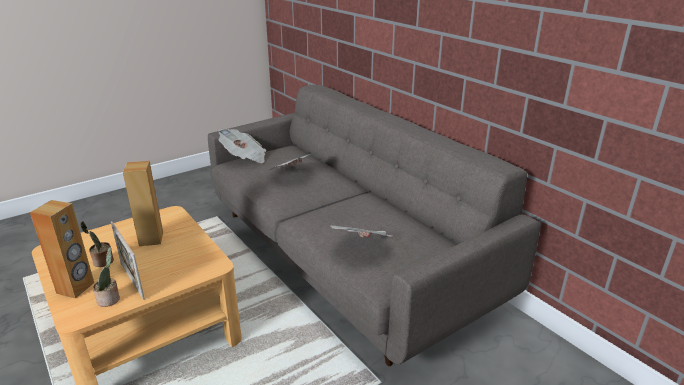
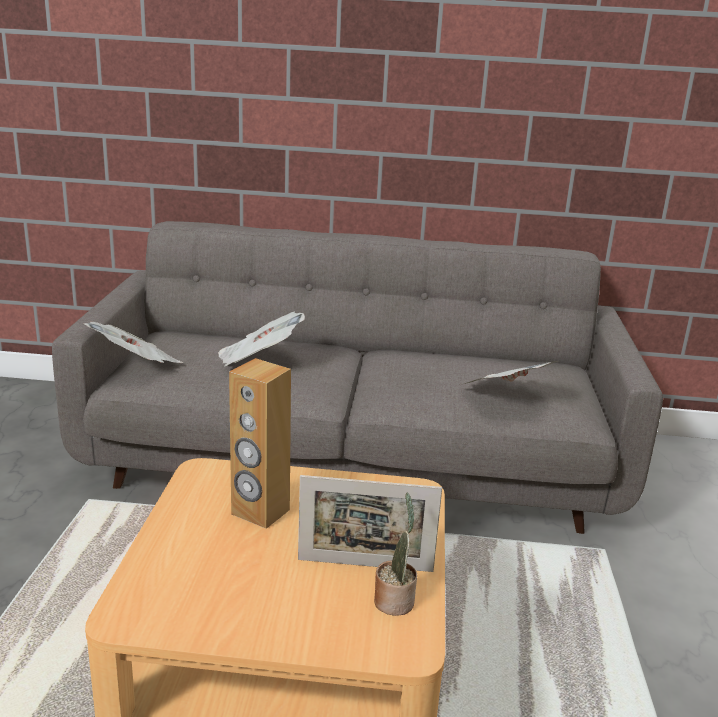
camera: 50 degrees left, 5 degrees down
(76, 288) = (314, 623): brown speaker -> none
(102, 262) = (265, 575): potted plant -> none

